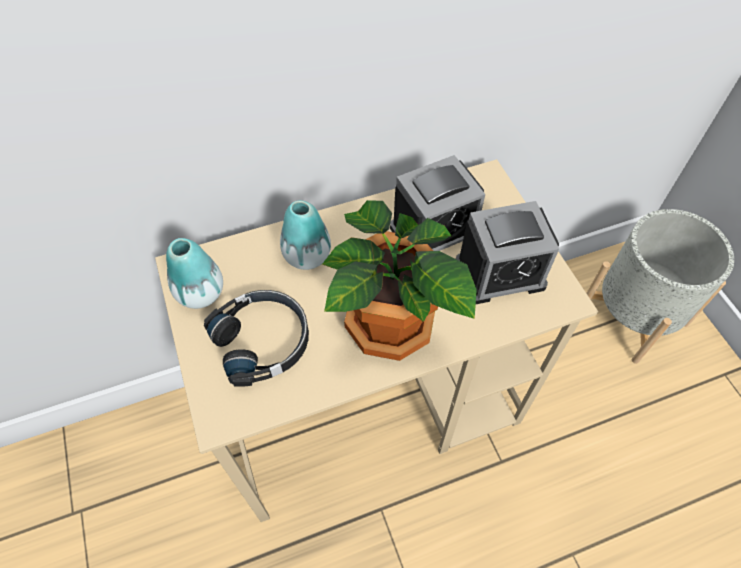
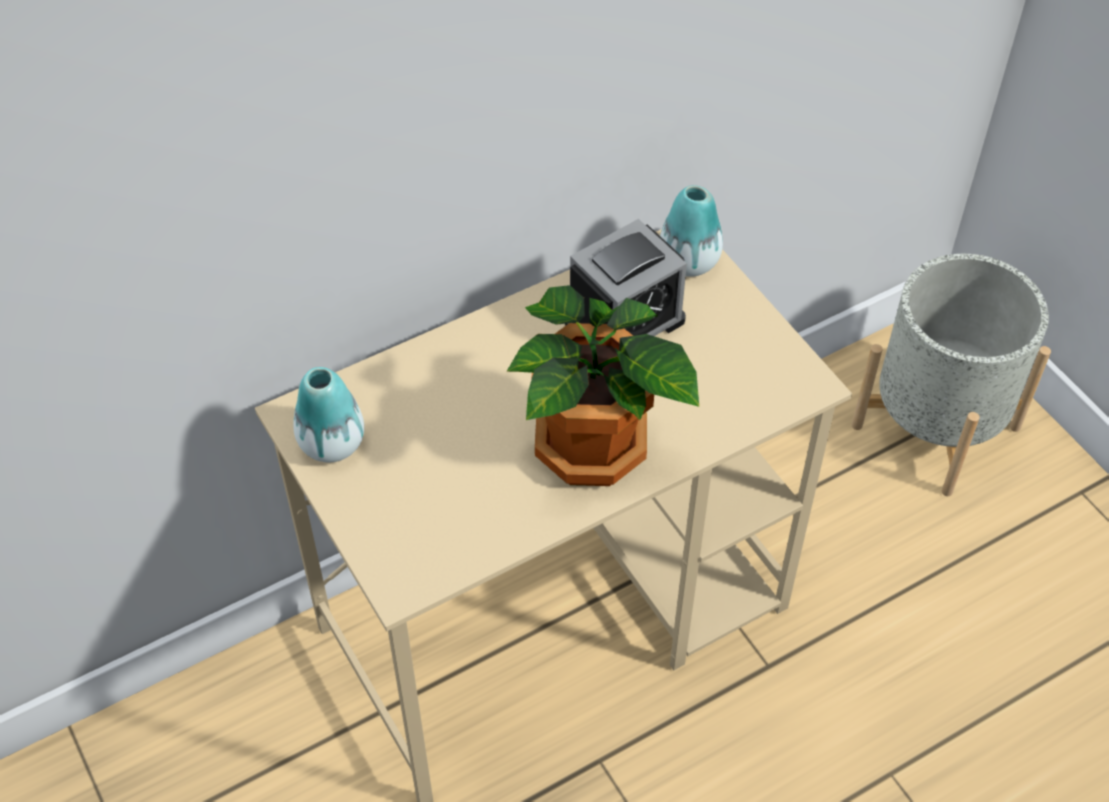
camera: 10 degrees left, 5 degrees down
(263, 340) = (431, 489): black headphones -> none
(307, 256) = (462, 377): vase -> vase (688, 261)
(499, 274) = (720, 365): alarm clock -> none

